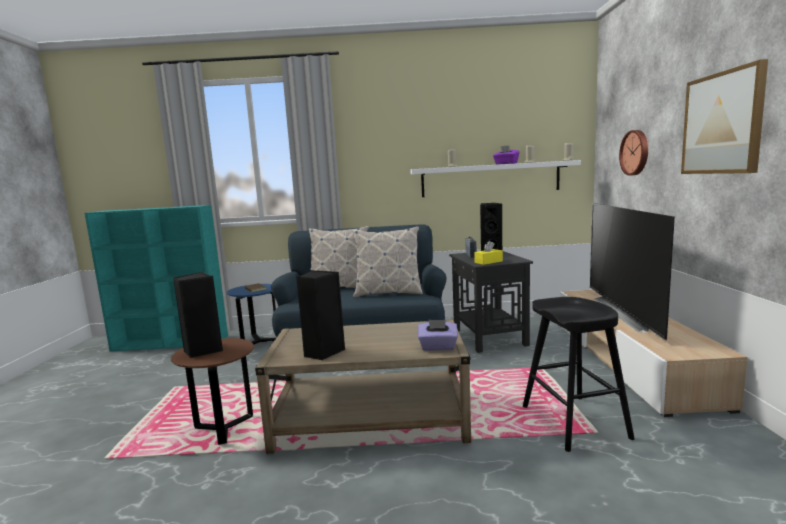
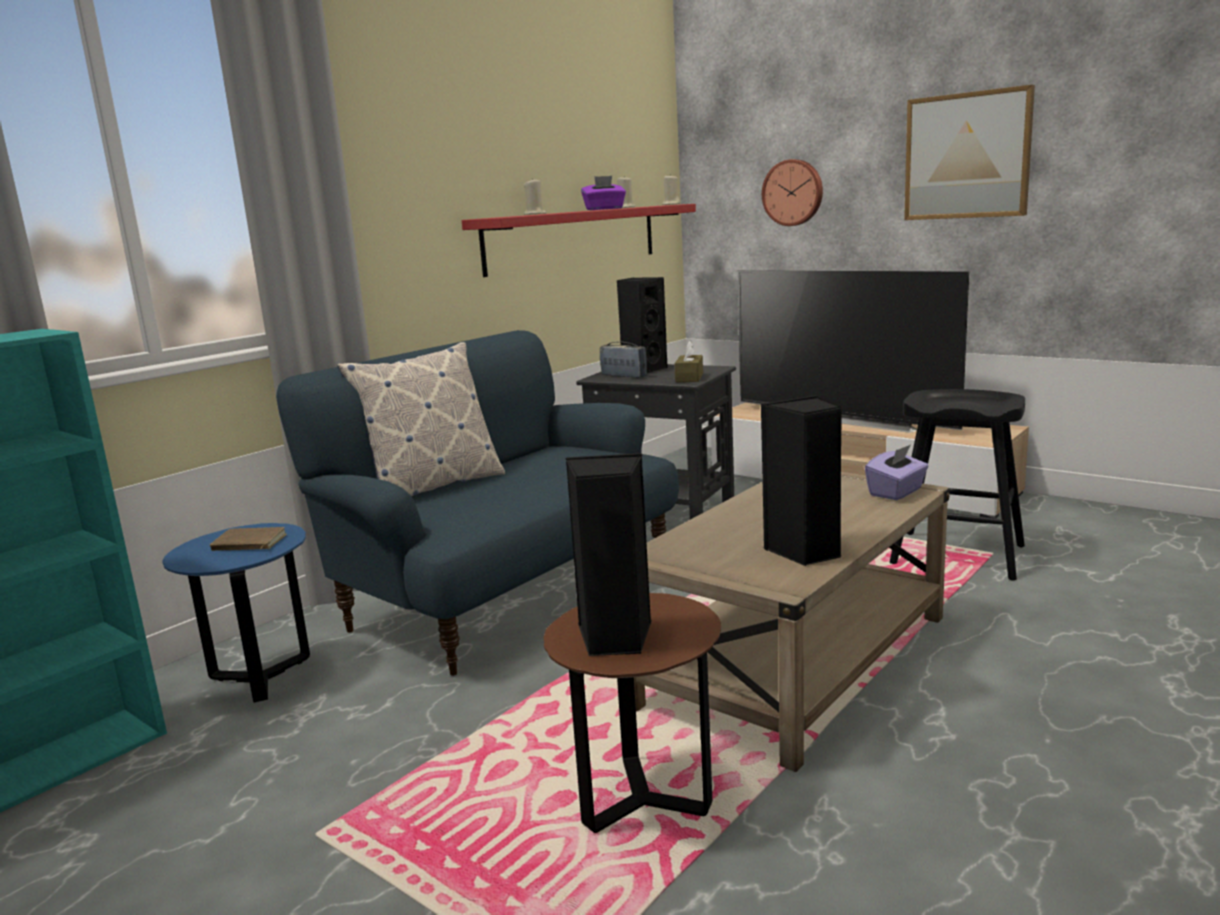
camera: 50 degrees left, 5 degrees up
(388, 293) = (562, 468): pillow -> none
(488, 262) = (689, 377): yellow tissue box -> brown tissue box
(490, 179) = (573, 238): white shelf -> red shelf

